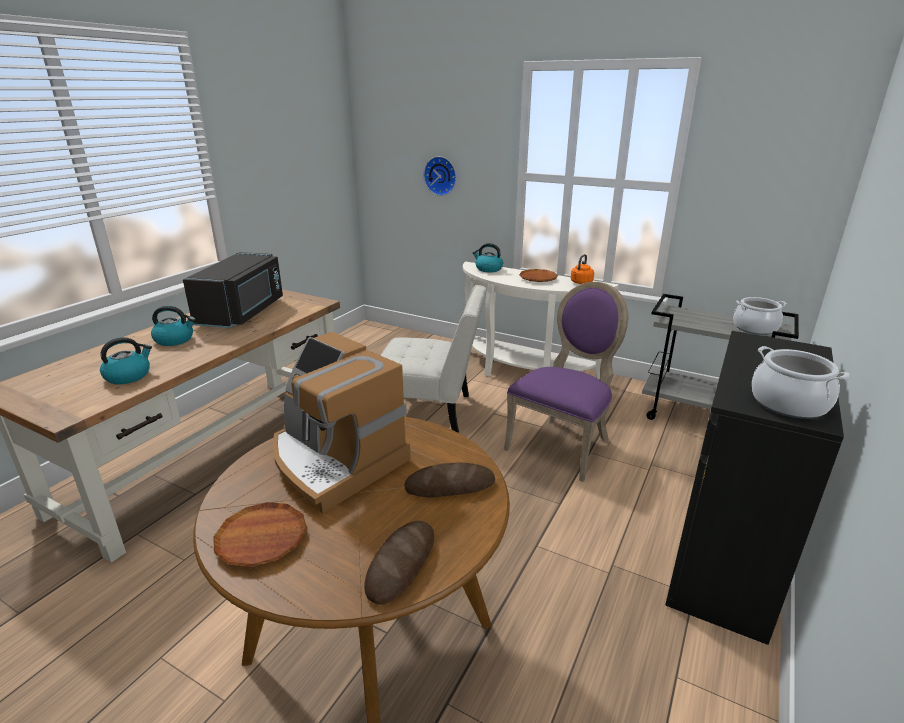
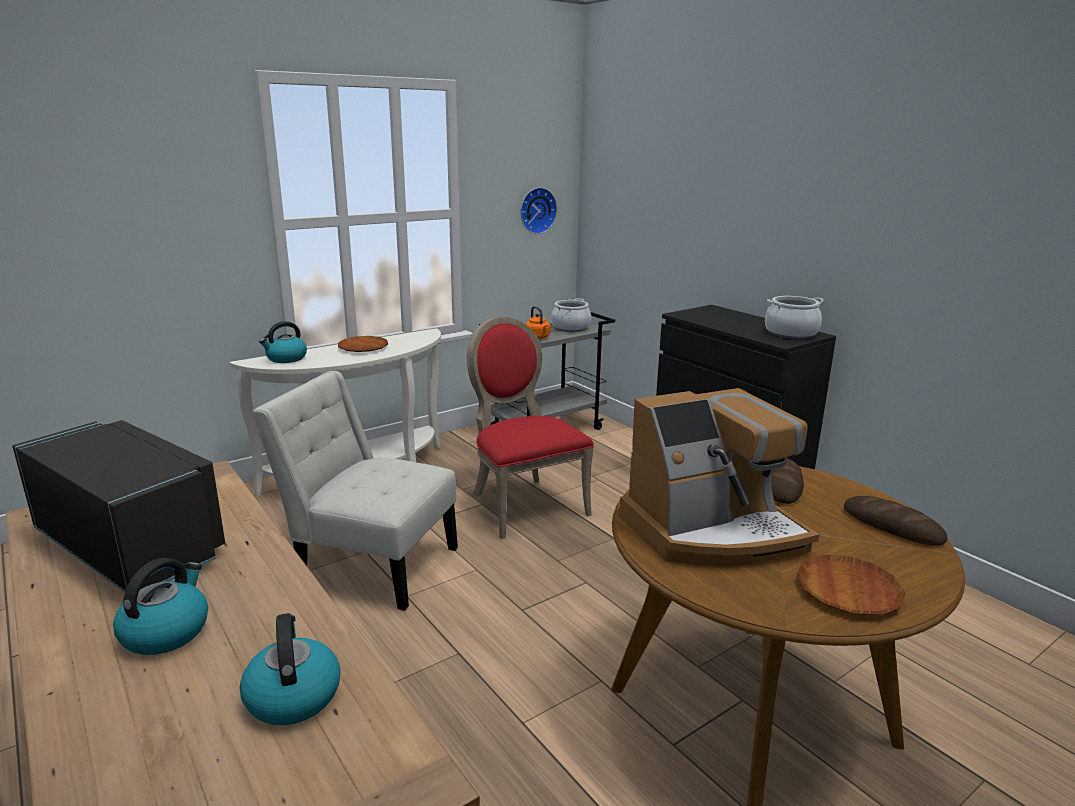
camera: 65 degrees left, 5 degrees down
(431, 412) = (371, 563): white chair -> white chair turned 105 degrees counterclockwise
(441, 175) = (136, 242): wall clock -> wall clock (536, 210)
(563, 444) = (523, 503): purple chair -> red chair
(580, 283) = (408, 337): orange kettle -> orange kettle (538, 338)

